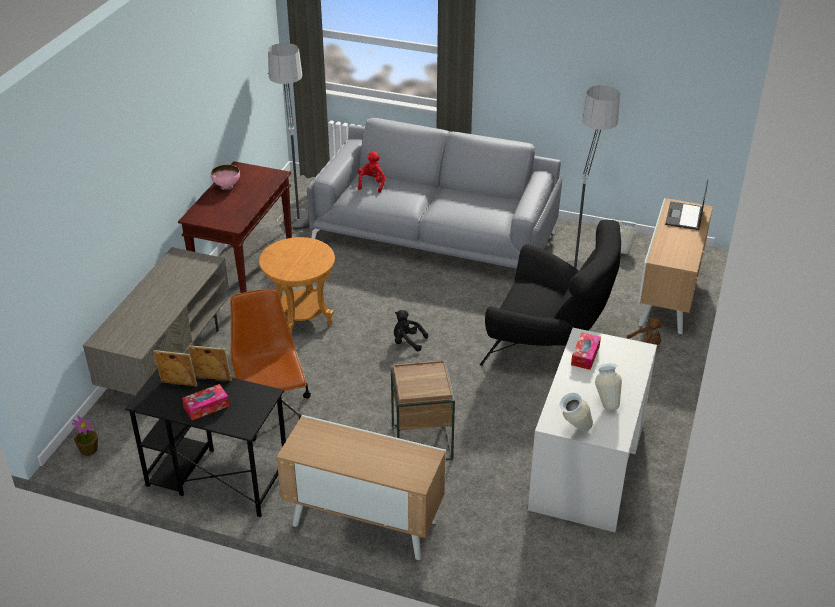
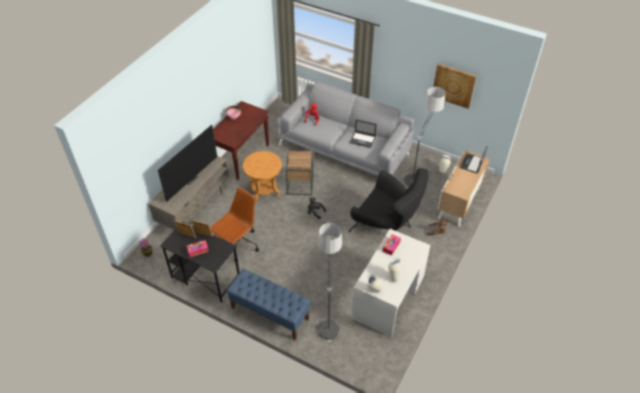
camera: 10 degrees right, 10 degrees up
(160, 295) = (190, 178): none -> television
(271, 413) = (238, 245): brown office chair -> brown office chair turned 45 degrees clockwise
(295, 208) = (275, 122): floor lamp -> floor lamp (327, 315)
(363, 523) = (269, 313): cabinet -> blue bench
(421, 442) = (308, 272): brown side table -> brown side table (300, 186)
(474, 205) = (363, 140): none -> laptop
(629, 83) = (453, 85): none -> picture

